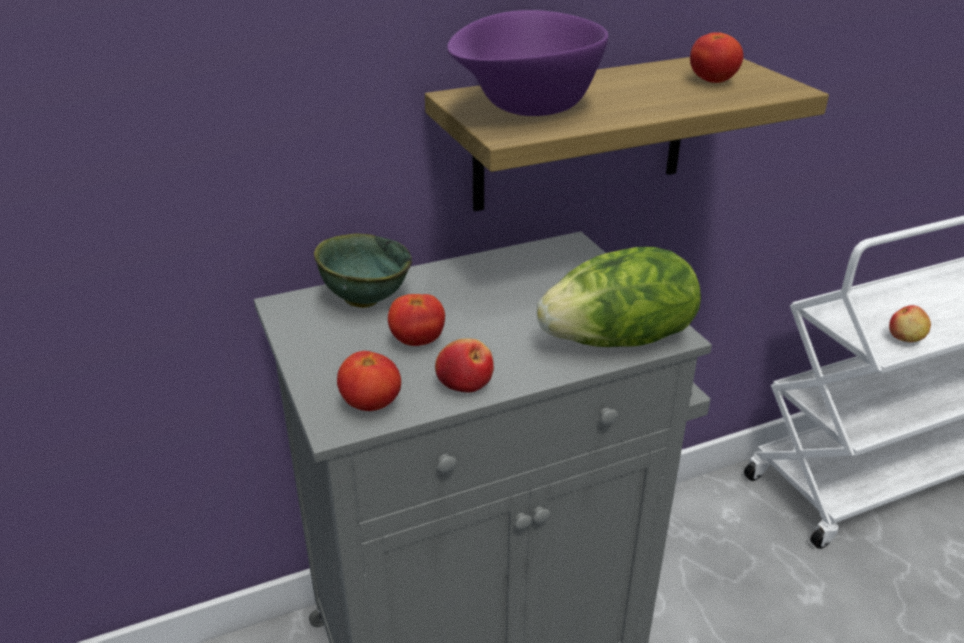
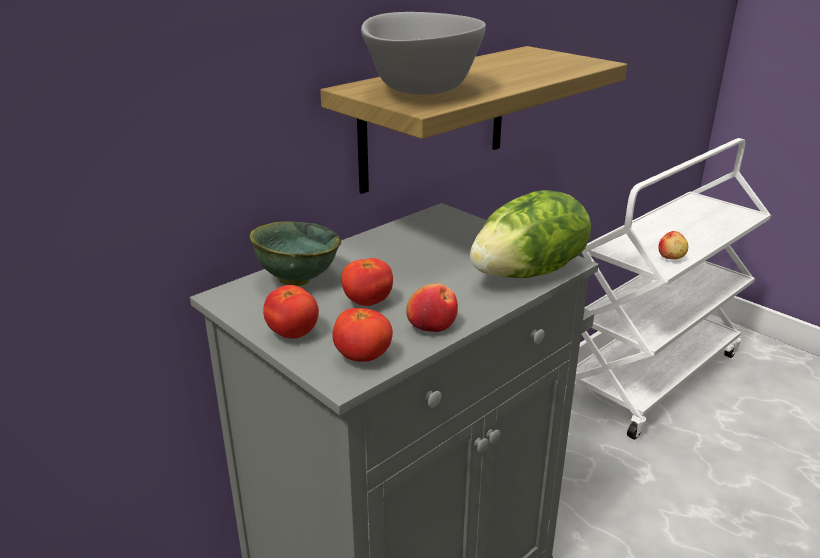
camera: 20 degrees left, 5 degrees down
(523, 110) = (418, 91): purple bowl -> grey bowl
(712, 81) = (539, 62): tomato -> tomato (293, 333)

